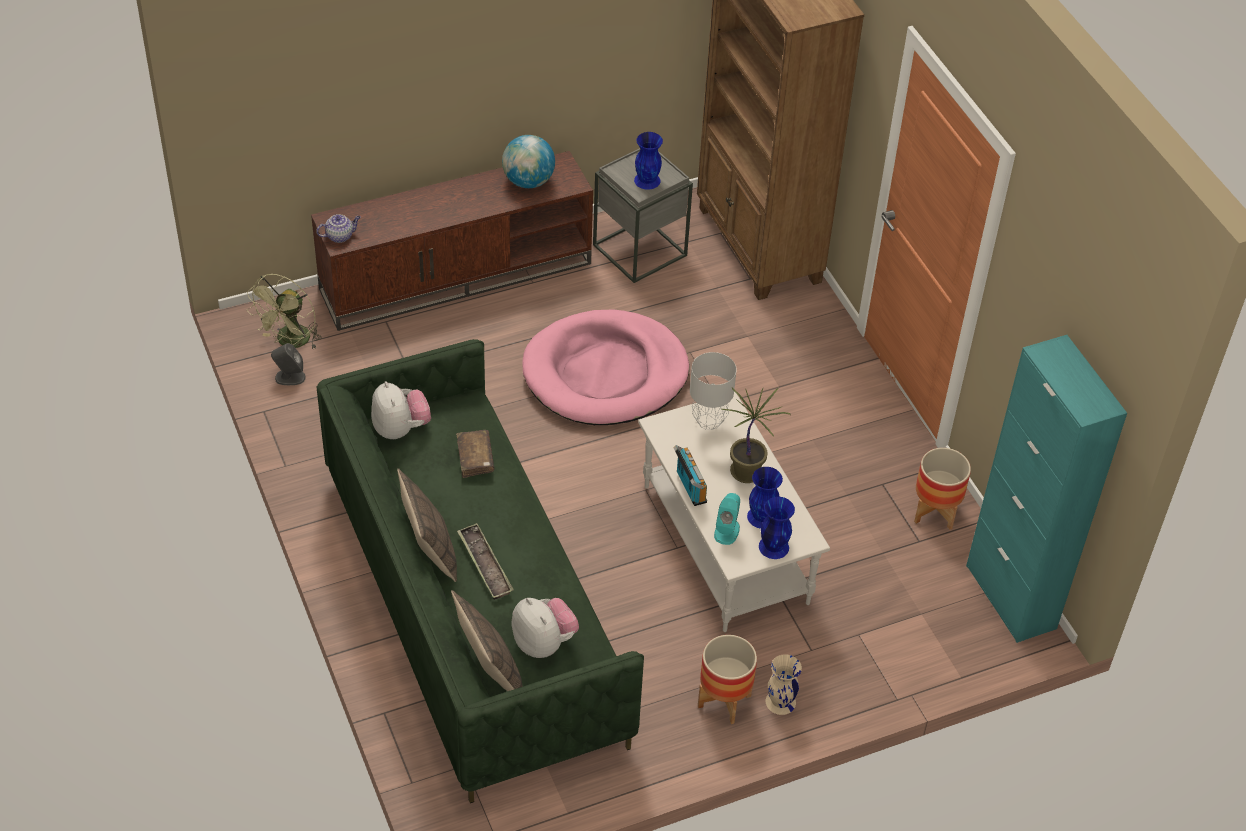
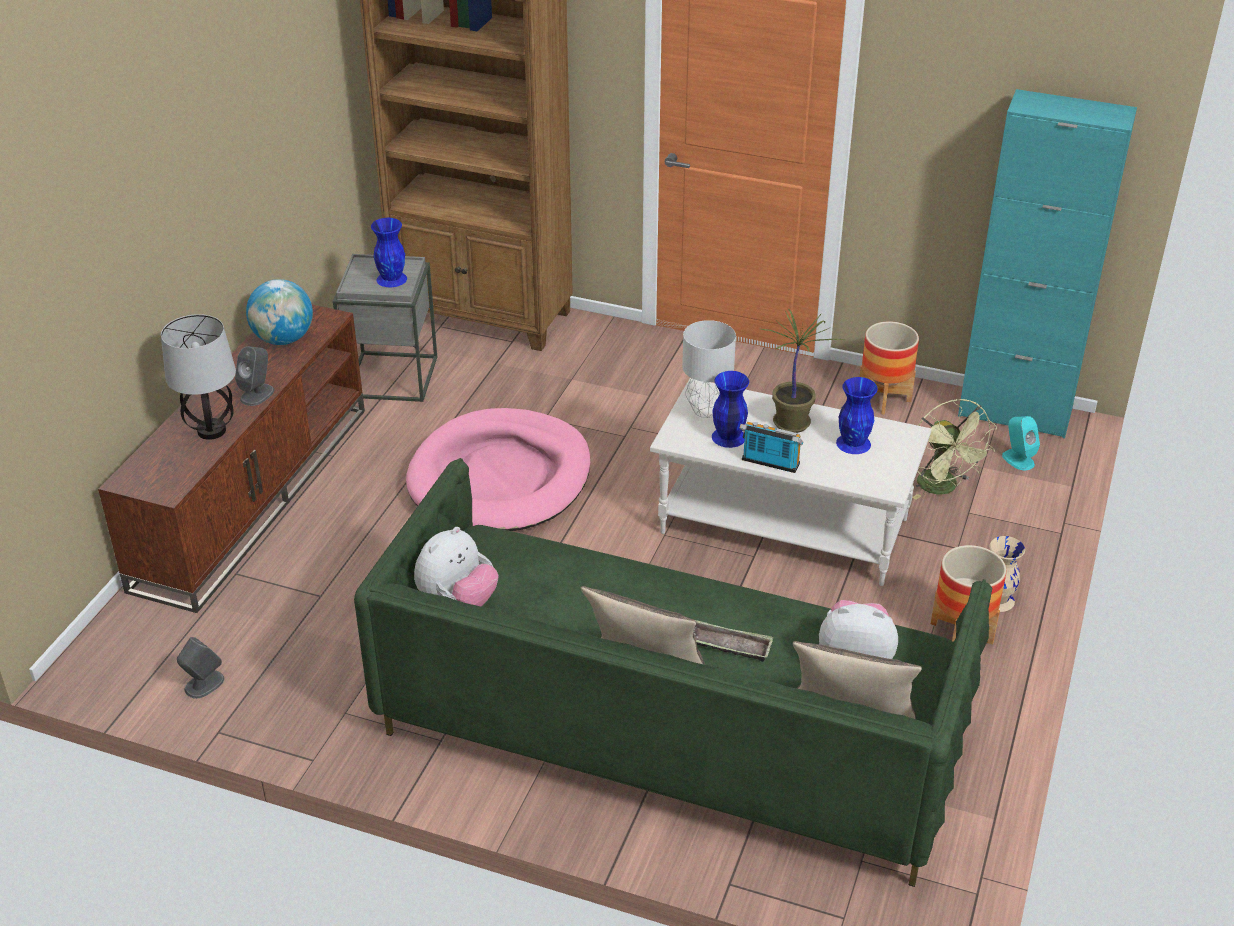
camera: 45 degrees left, 10 degrees down
(290, 342) = (160, 656): green fan -> green fan (943, 488)
(340, 236) = (159, 486): teapot -> none
(400, 429) = (457, 600): plush toy -> plush toy turned 105 degrees clockwise
(409, 219) = (211, 431): none -> table lamp
(464, 211) = (257, 394): none -> grey speaker
(475, 458) = (565, 570): brown book -> none
(727, 531) = (846, 471): turquoise speaker -> turquoise speaker (1018, 459)
(773, 546) = (895, 456): blue vase -> blue vase (728, 437)

